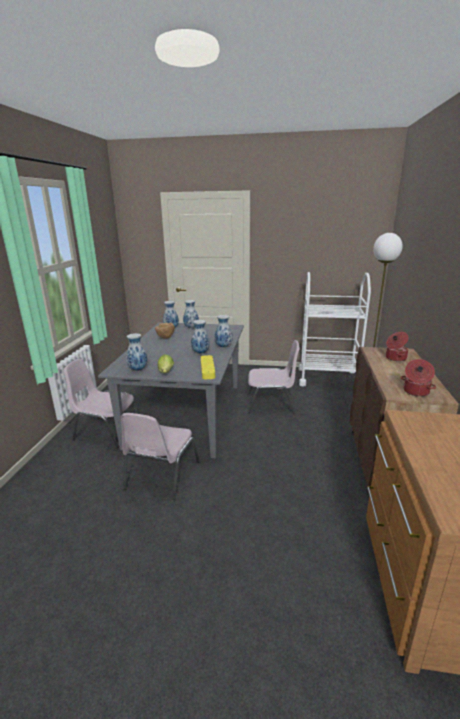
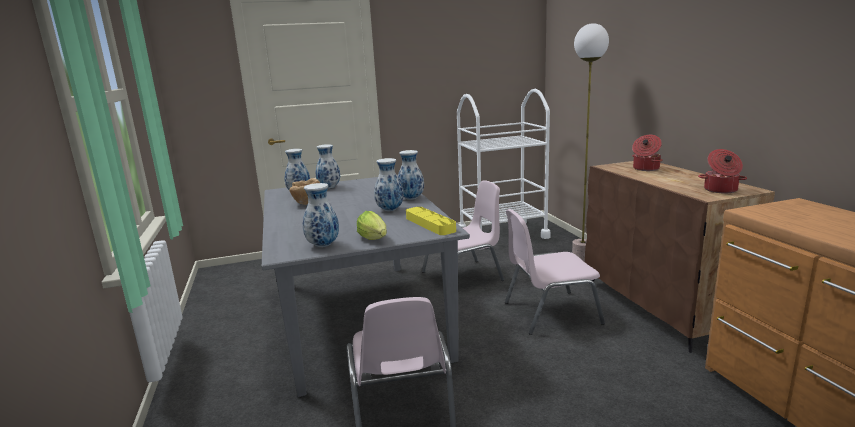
camera: 25 degrees left, 5 degrees down
(106, 431) = (246, 377): pink chair -> pink chair (549, 312)

